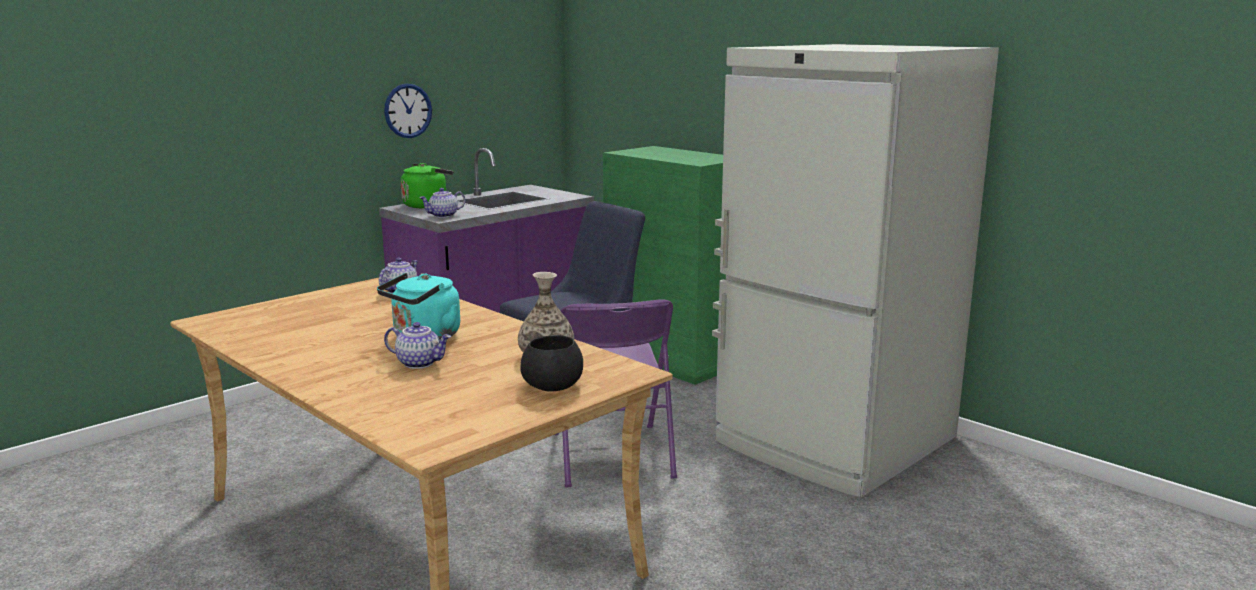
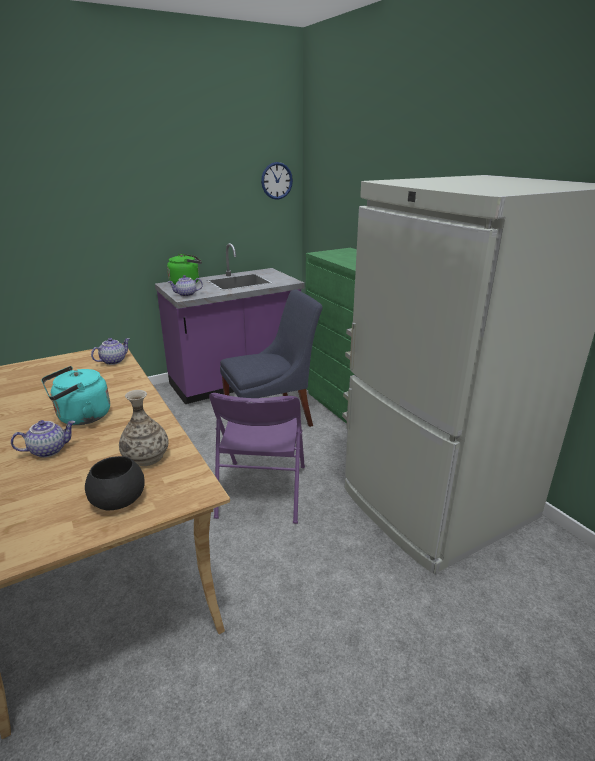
camera: 15 degrees right, 10 degrees up
(408, 110) = (175, 215): wall clock -> wall clock (276, 181)
(420, 363) = (49, 450): teapot -> teapot turned 60 degrees counterclockwise

